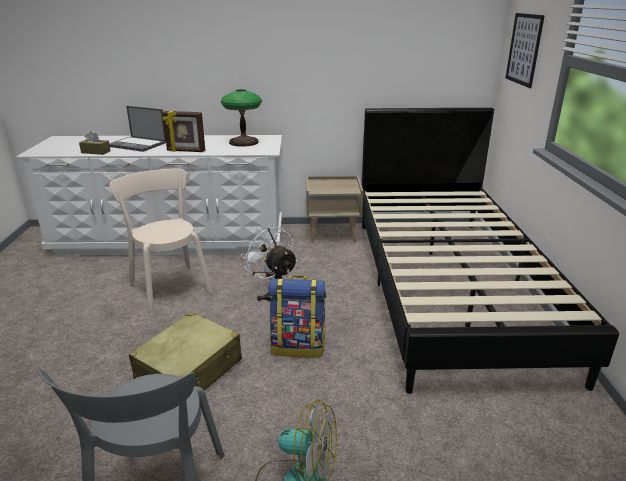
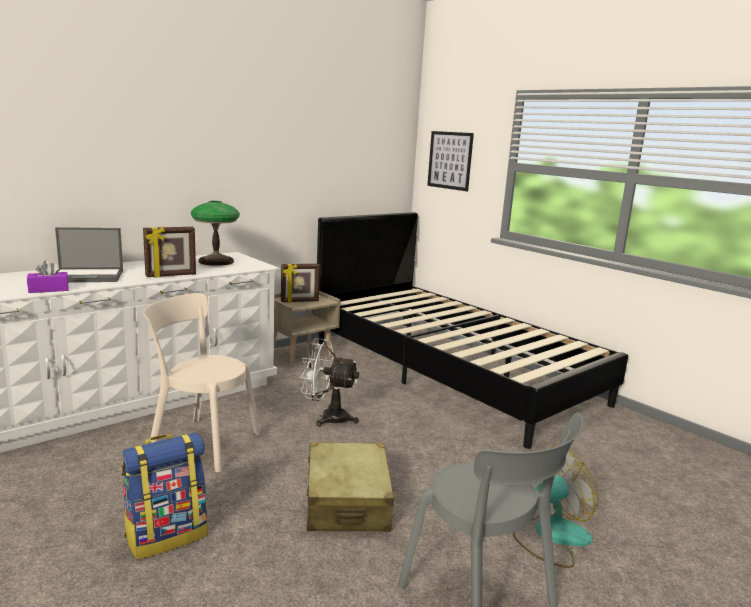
camera: 40 degrees left, 10 degrees down
(96, 152) = (48, 289): brown tissue box -> purple tissue box
(298, 346) = (409, 448): backpack -> backpack (167, 535)
(329, 186) = (299, 301): none -> picture frame

